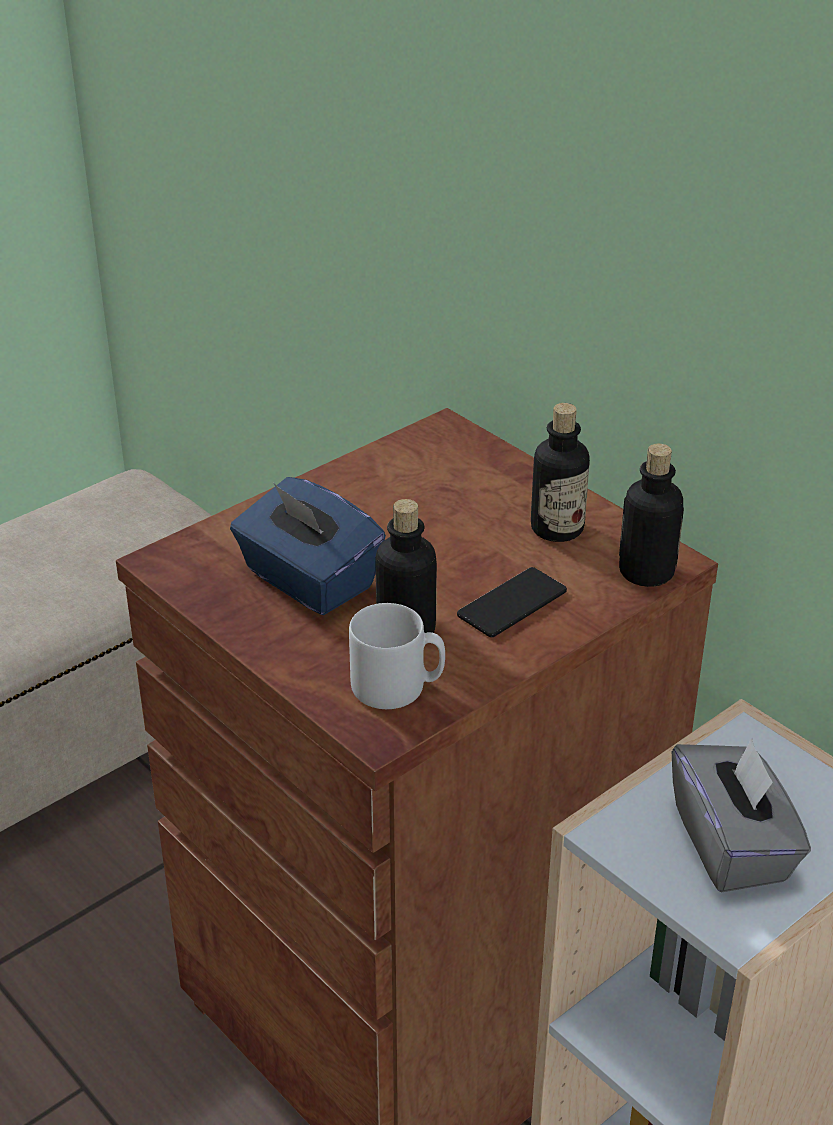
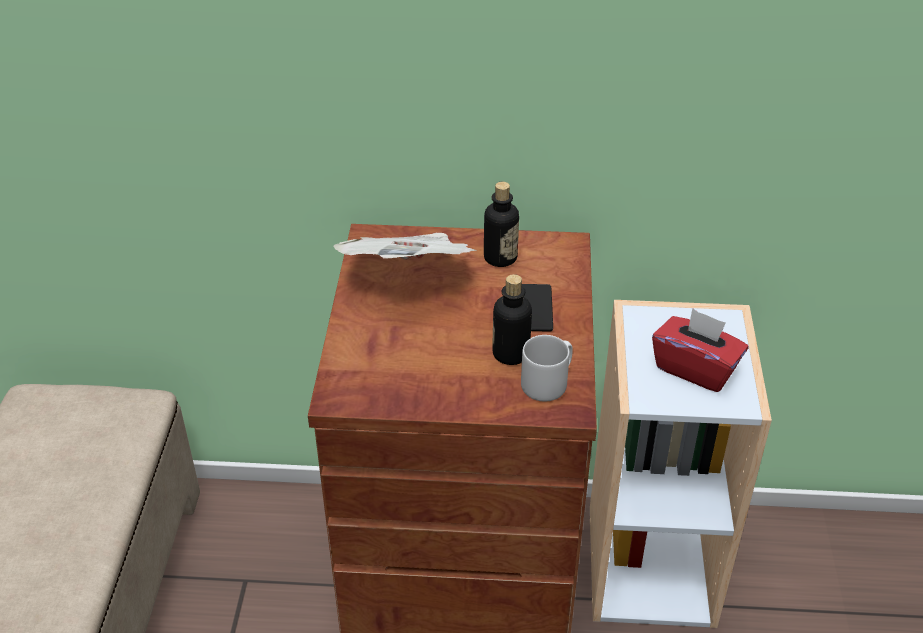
camera: 45 degrees left, 5 degrees up
(308, 580) = (426, 359): blue tissue box -> none
(425, 489) = (409, 275): none -> newspaper
(646, 572) = (568, 255): bottle -> none
(732, 845) = (695, 368): grey tissue box -> red tissue box

